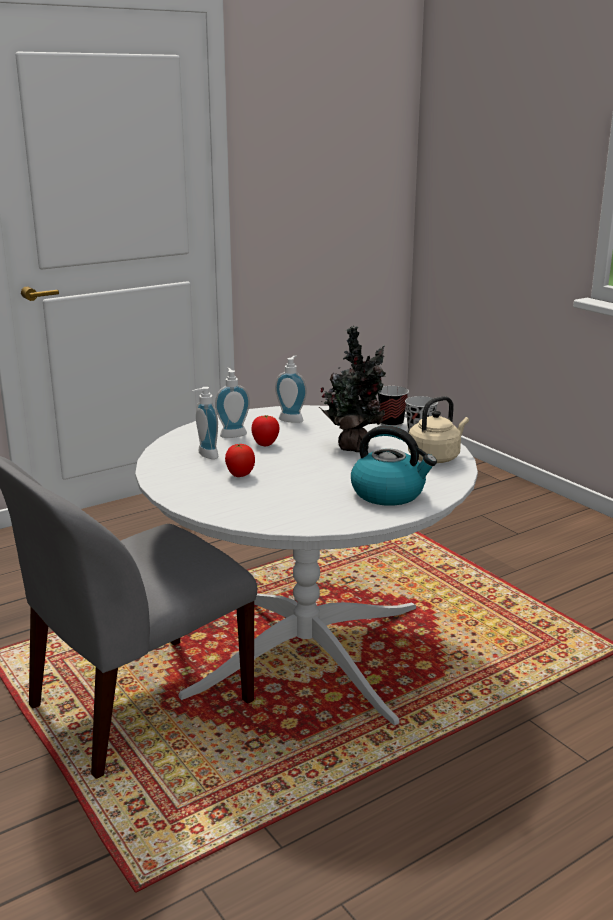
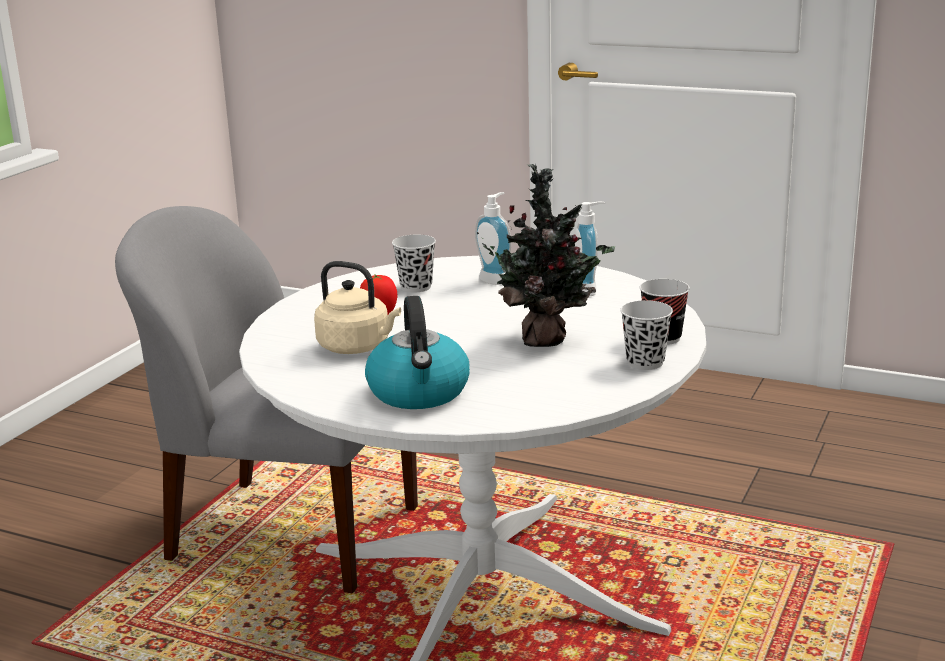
camera: 60 degrees right, 0 degrees up
(205, 455) = (416, 287): soap dispenser -> black cup
(265, 445) = (486, 301): tomato -> none
(436, 457) = (578, 389): beige kettle -> beige kettle (357, 347)

